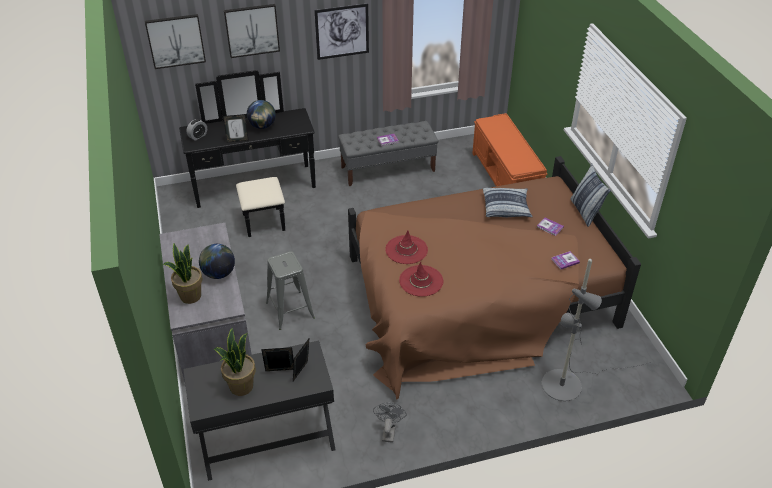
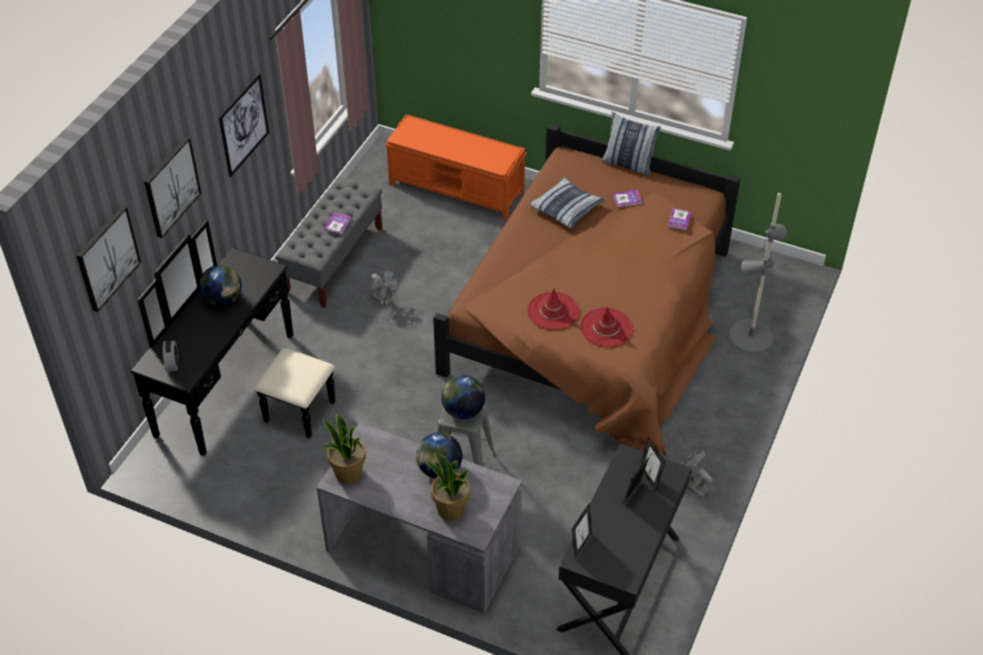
camera: 50 degrees left, 5 degrees up
(237, 140) = (224, 334): picture frame -> picture frame (580, 544)
(241, 386) = (625, 533): potted plant -> potted plant (348, 474)
(287, 262) = (463, 411): none -> globe
(381, 204) = (384, 301): none -> grey fan

